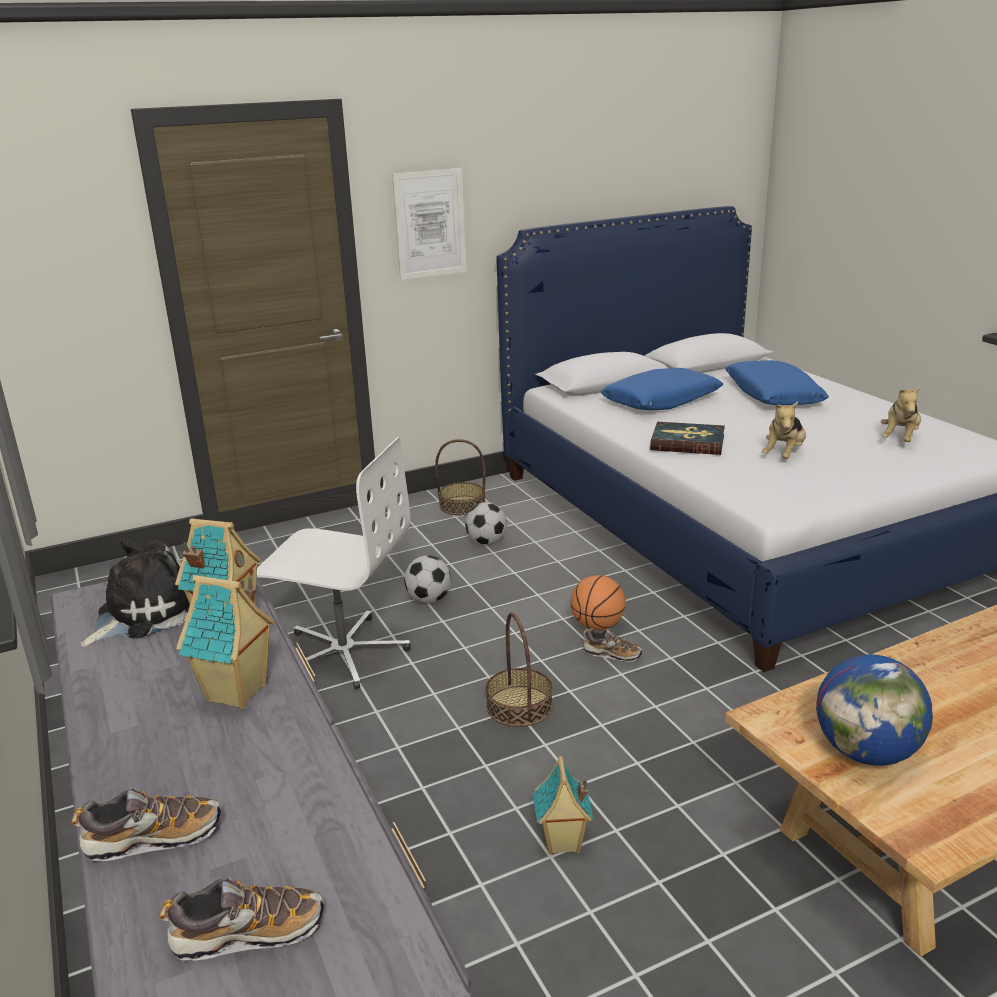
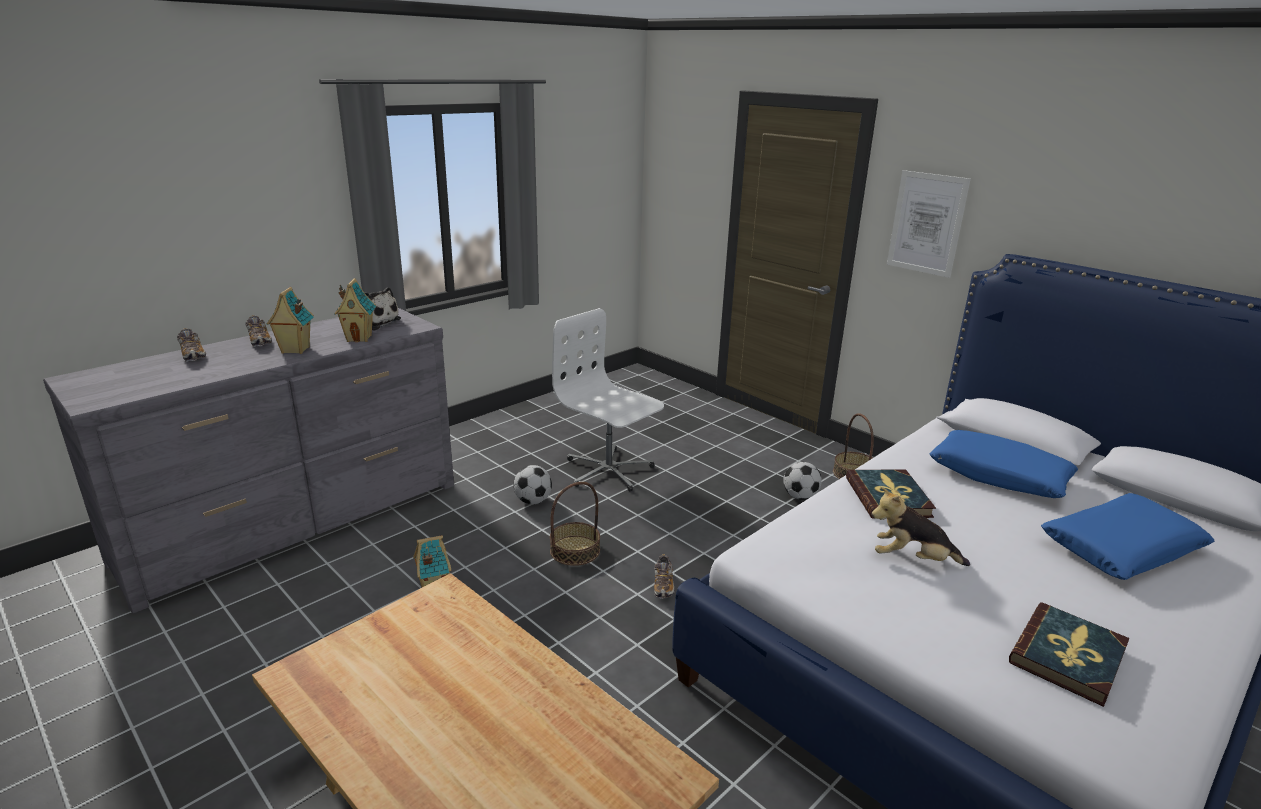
camera: 70 degrees right, 0 degrees up
(248, 934) = (127, 378): shoe -> shoe (260, 341)
(343, 652) = (608, 470): white office chair -> white office chair turned 135 degrees clockwise
(428, 599) = (692, 488): football -> football (533, 501)
(597, 626) = (702, 572): basketball -> none
(867, 752) = (401, 644): globe -> none
(900, 439) = (1068, 656): plush toy -> book

